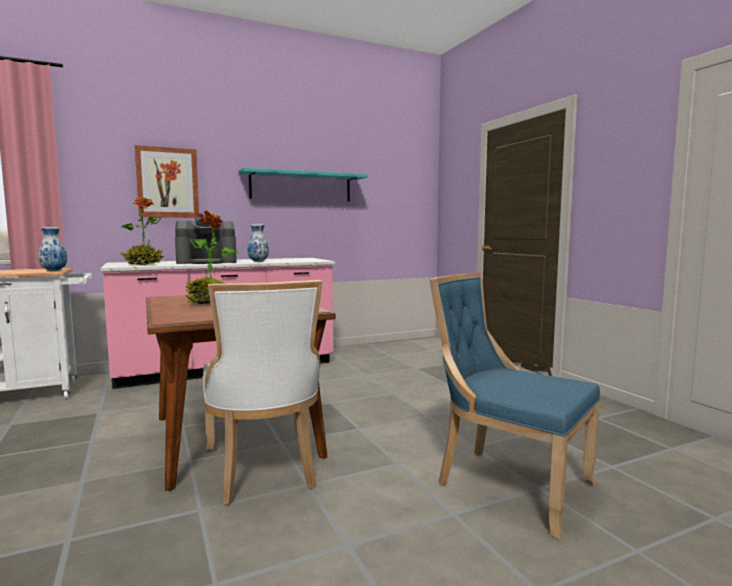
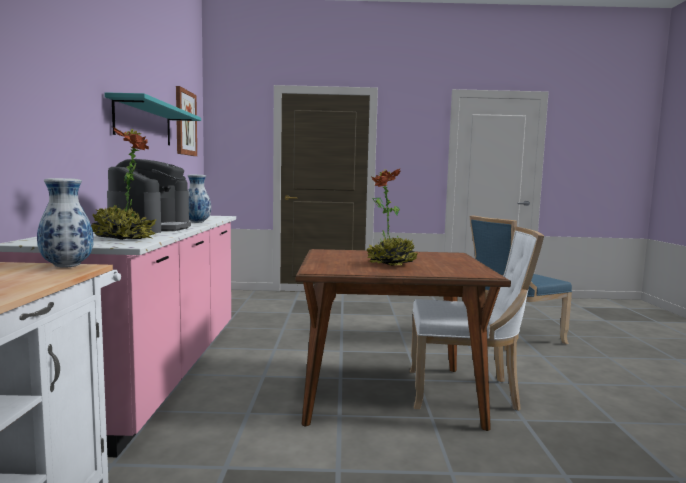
camera: 65 degrees left, 0 degrees up
(167, 183) = (46, 98): picture -> picture (185, 123)

